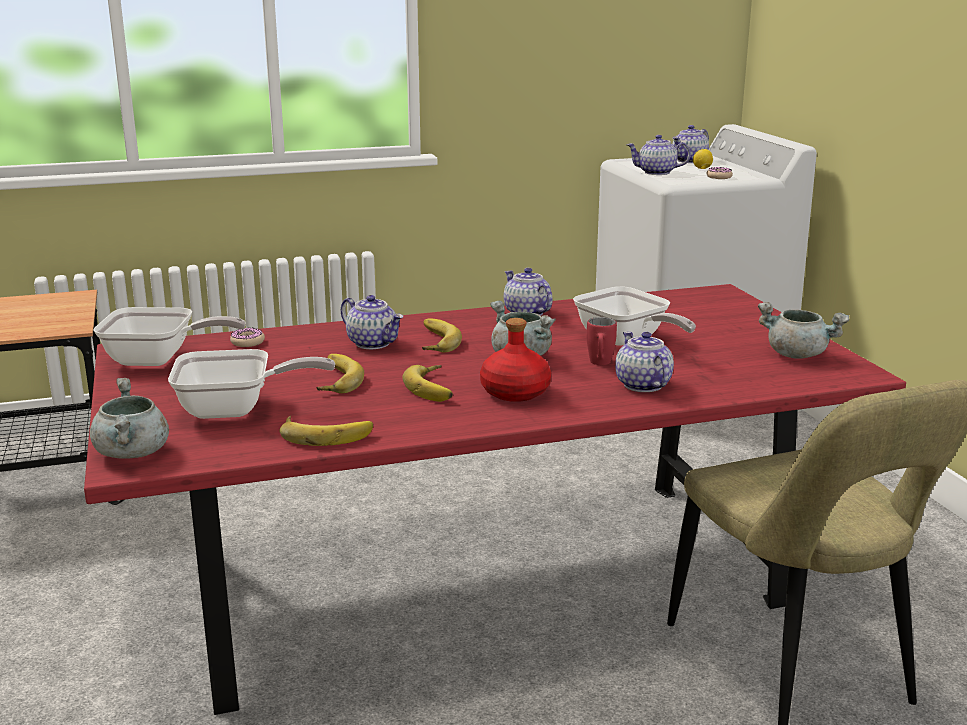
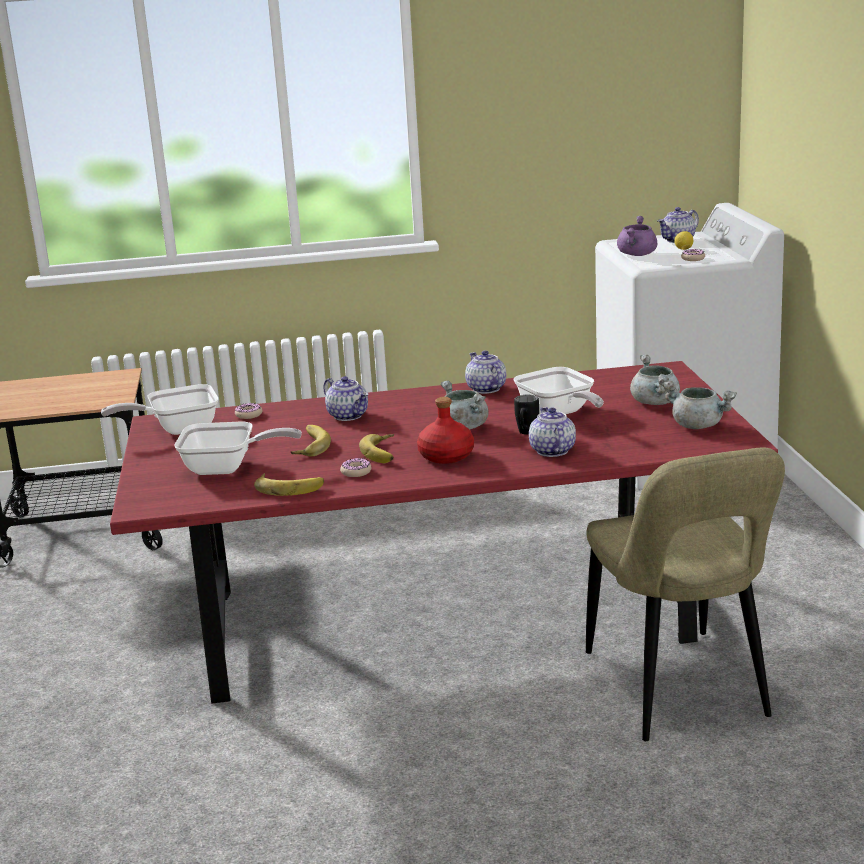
camera: 10 degrees right, 0 degrees up
(133, 453) = (147, 499): grey cooking pot -> grey cooking pot (656, 403)
(159, 360) = (177, 429): frying pan -> frying pan turned 150 degrees clockwise
(408, 413) = (356, 472): none -> donut
(433, 341) = (397, 414): banana -> none
(600, 364) = (526, 433): red mug -> black mug
(656, 172) = (637, 255): teapot -> purple cooking pot

